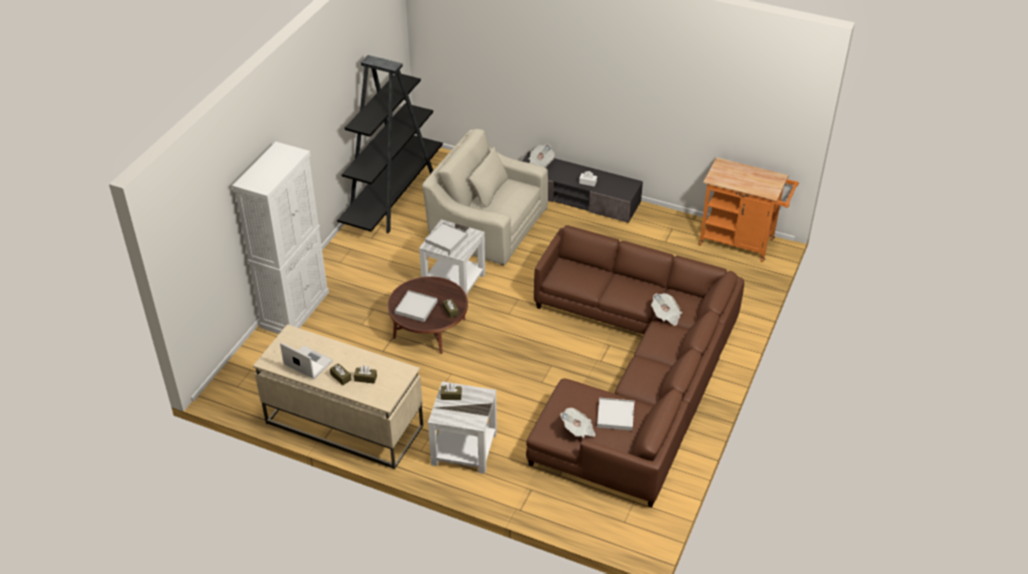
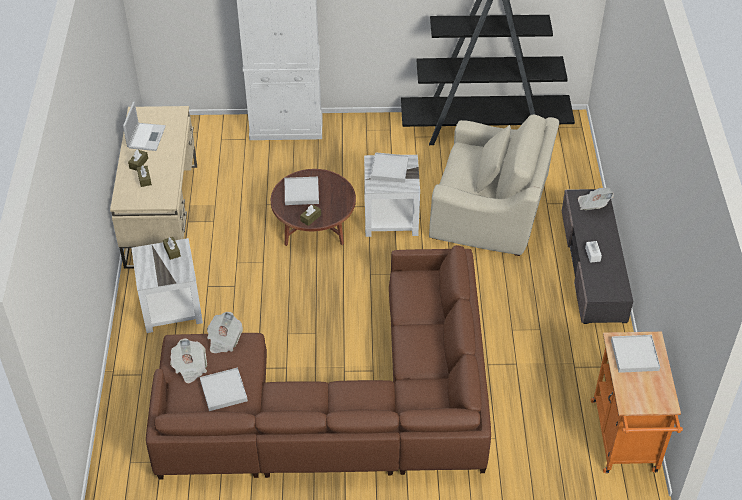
camera: 65 degrees right, 5 degrees up
(487, 226) = (491, 211): beige armchair -> beige armchair turned 105 degrees clockwise
(666, 315) = (400, 388): newspaper -> newspaper (224, 340)
(730, 175) = (634, 355): none -> white tray

